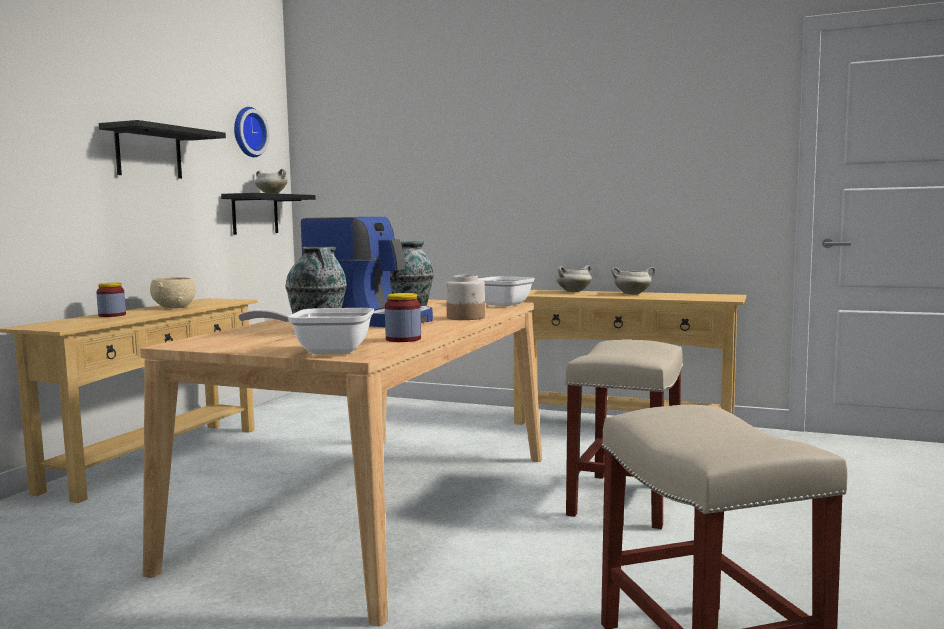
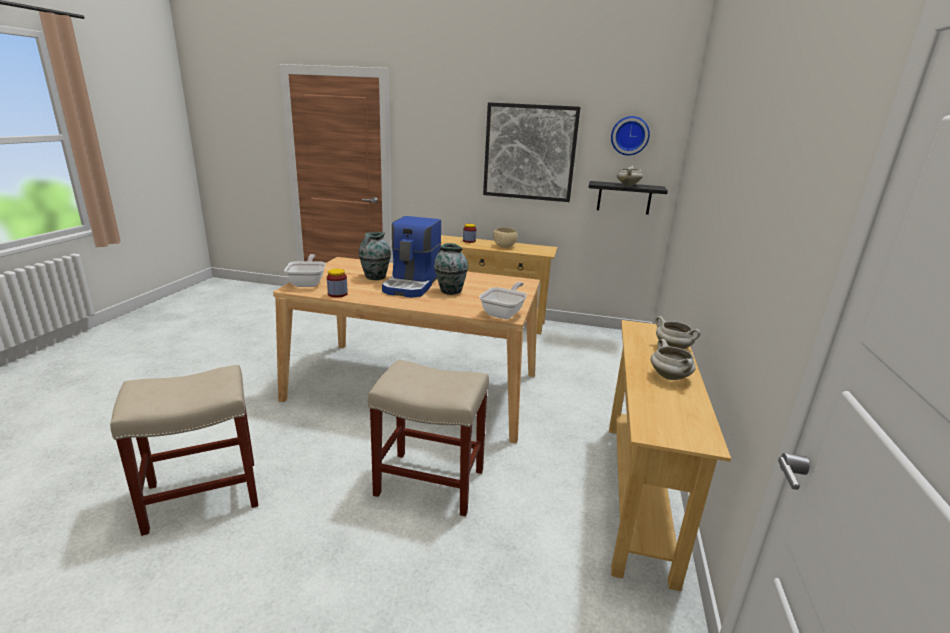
camera: 80 degrees right, 15 degrees up
(149, 153) = (529, 152): black shelf -> picture
(466, 317) = (424, 305): jar -> none

